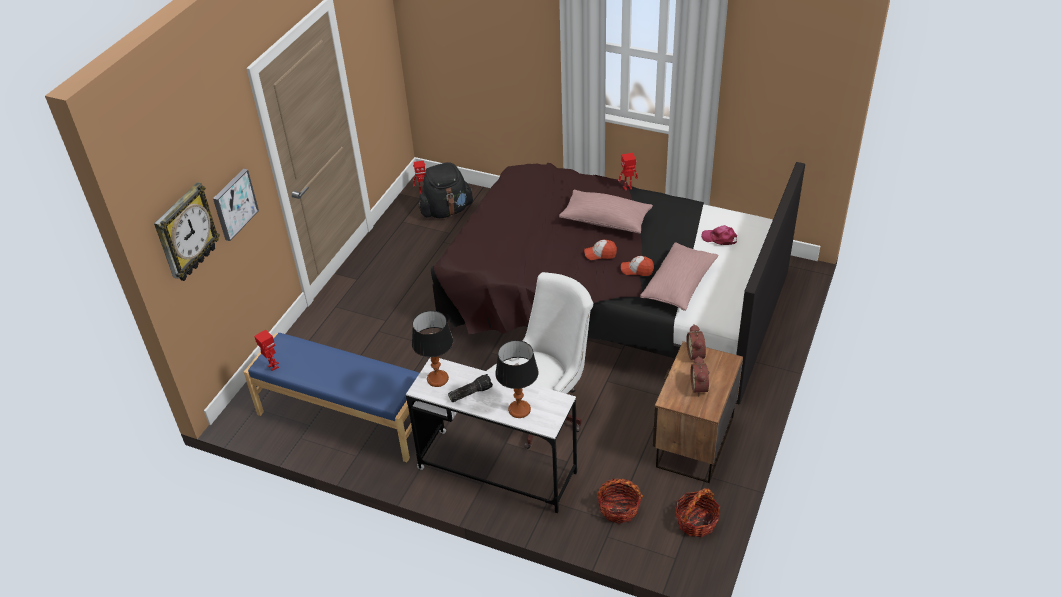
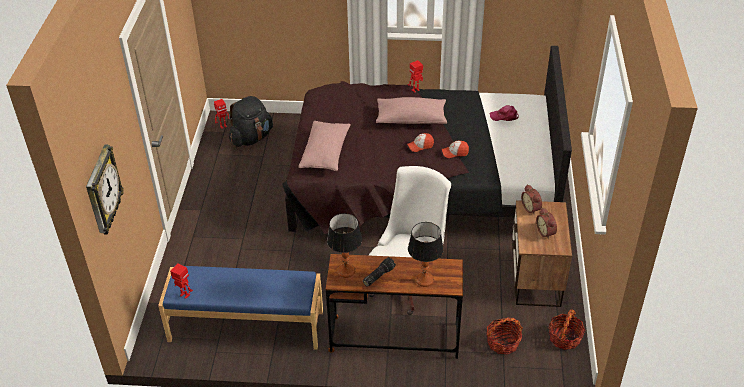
camera: 20 degrees left, 0 degrees up
(234, 204) = (124, 159): picture -> none
(497, 470) = (394, 338): white desk -> brown desk
(679, 285) = (491, 158): pink pillow -> pink pillow (325, 153)

